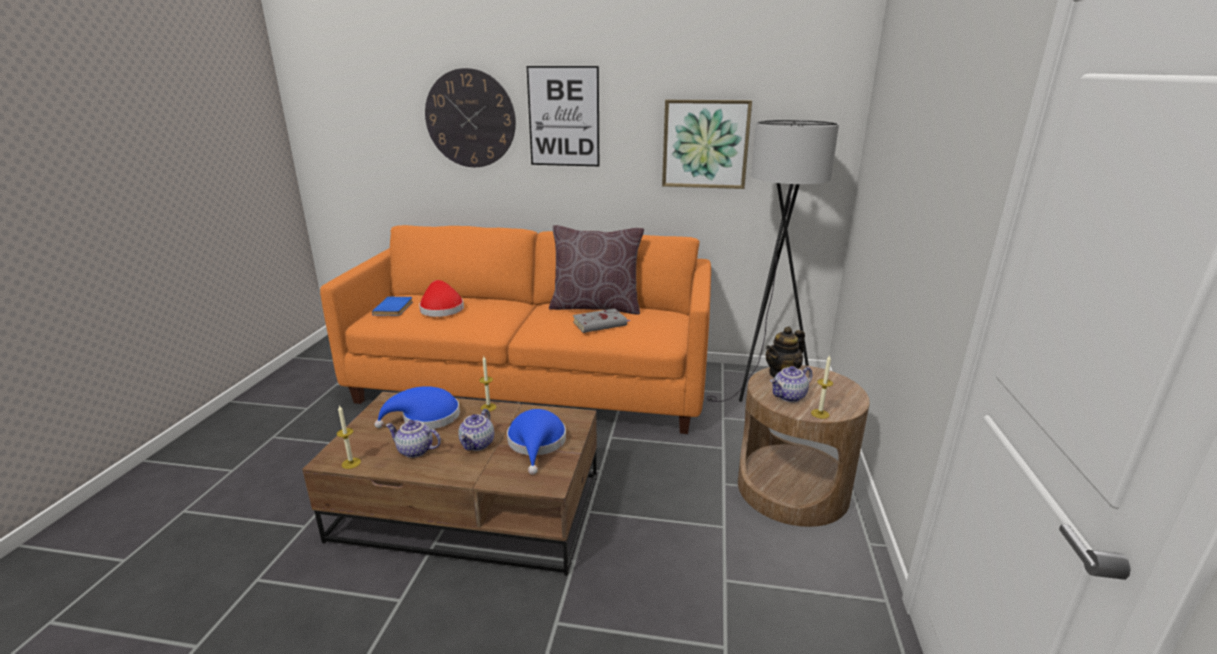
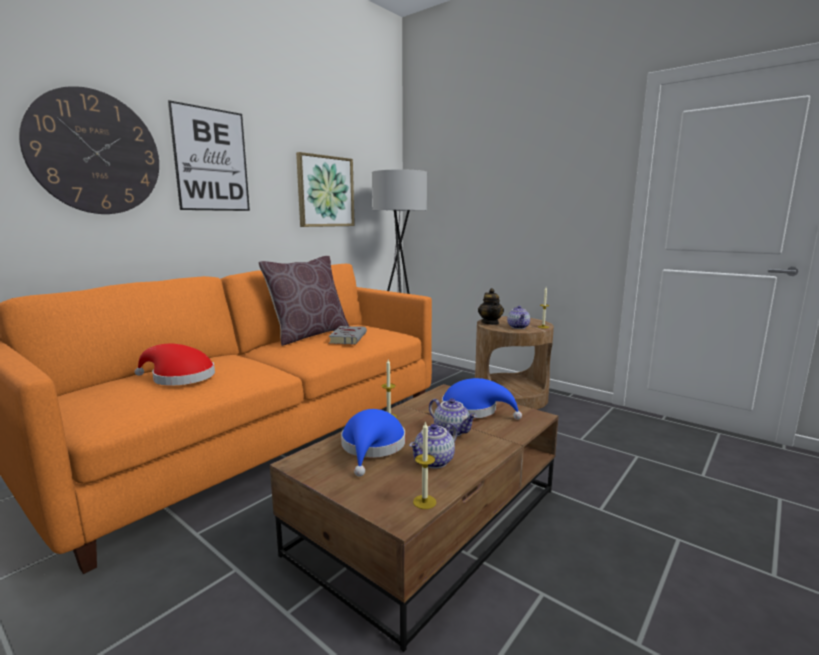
camera: 60 degrees left, 10 degrees down
(395, 308) = (113, 398): blue book -> none

